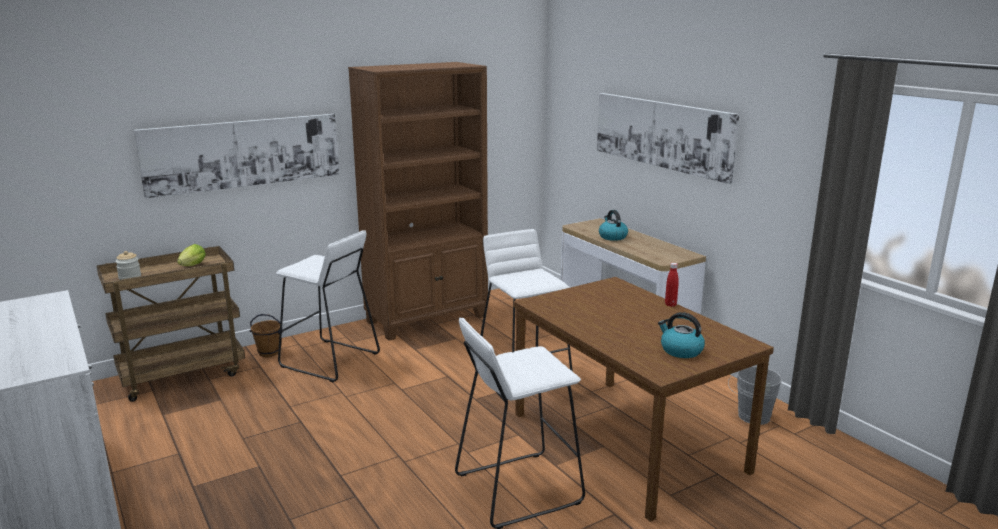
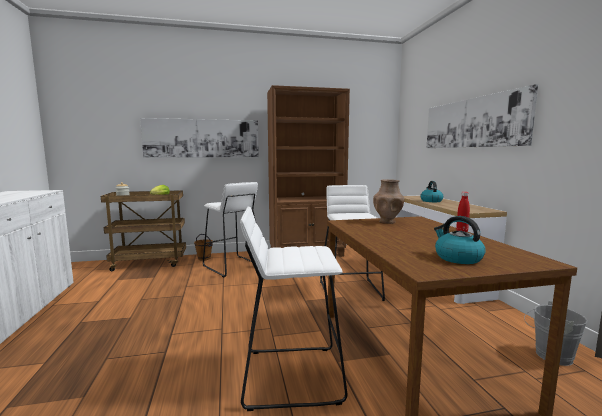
camera: 20 degrees right, 10 degrees down
(585, 295) = (387, 222): none -> brown vase

